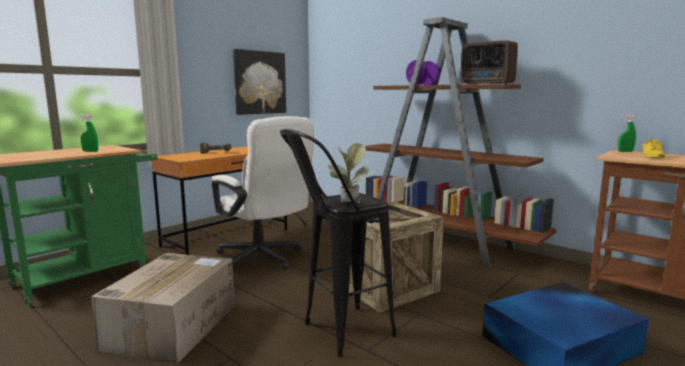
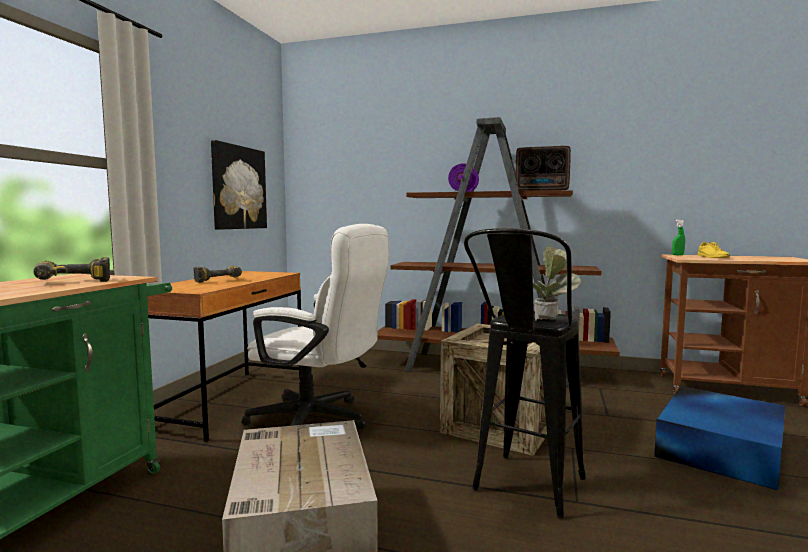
camera: 25 degrees left, 5 degrees down
(90, 151) = (72, 282): green spray bottle -> power drill

